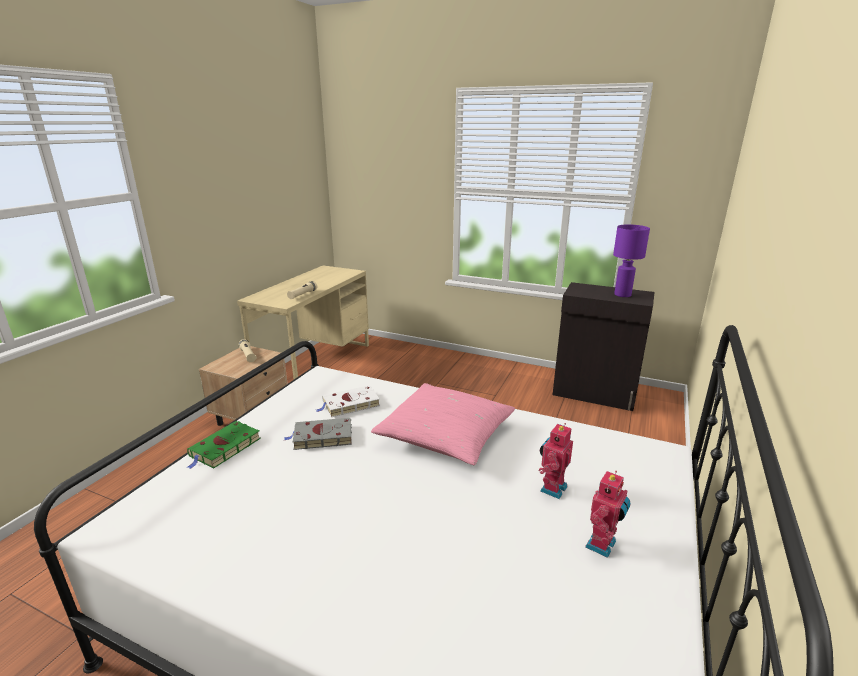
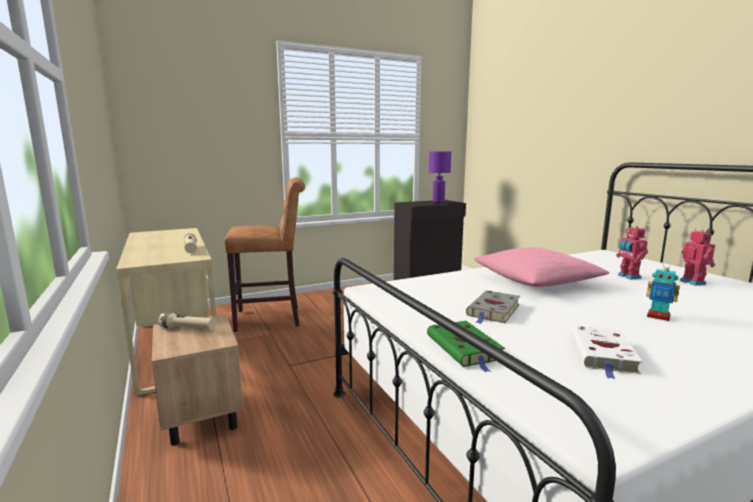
camera: 50 degrees left, 10 degrees down
(349, 404) = (447, 292): white book -> white book (604, 355)
(399, 530) = (658, 317): none -> toy robot
(400, 367) = (272, 318): none -> brown stool

